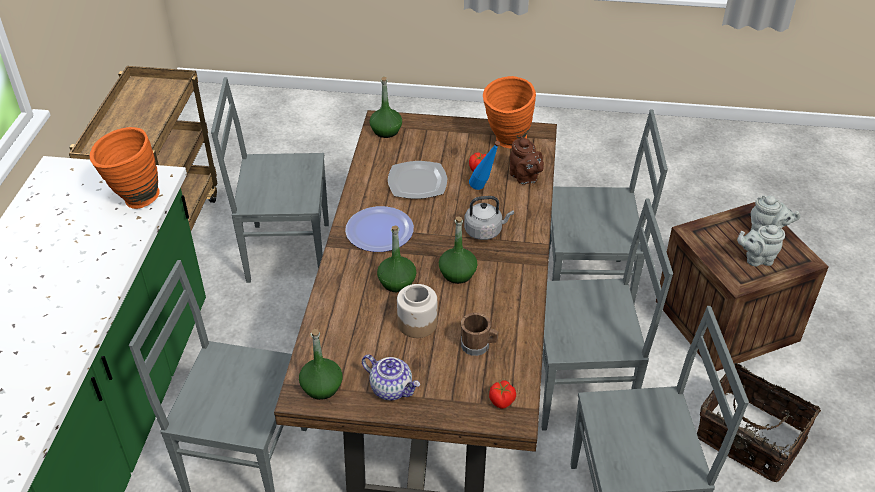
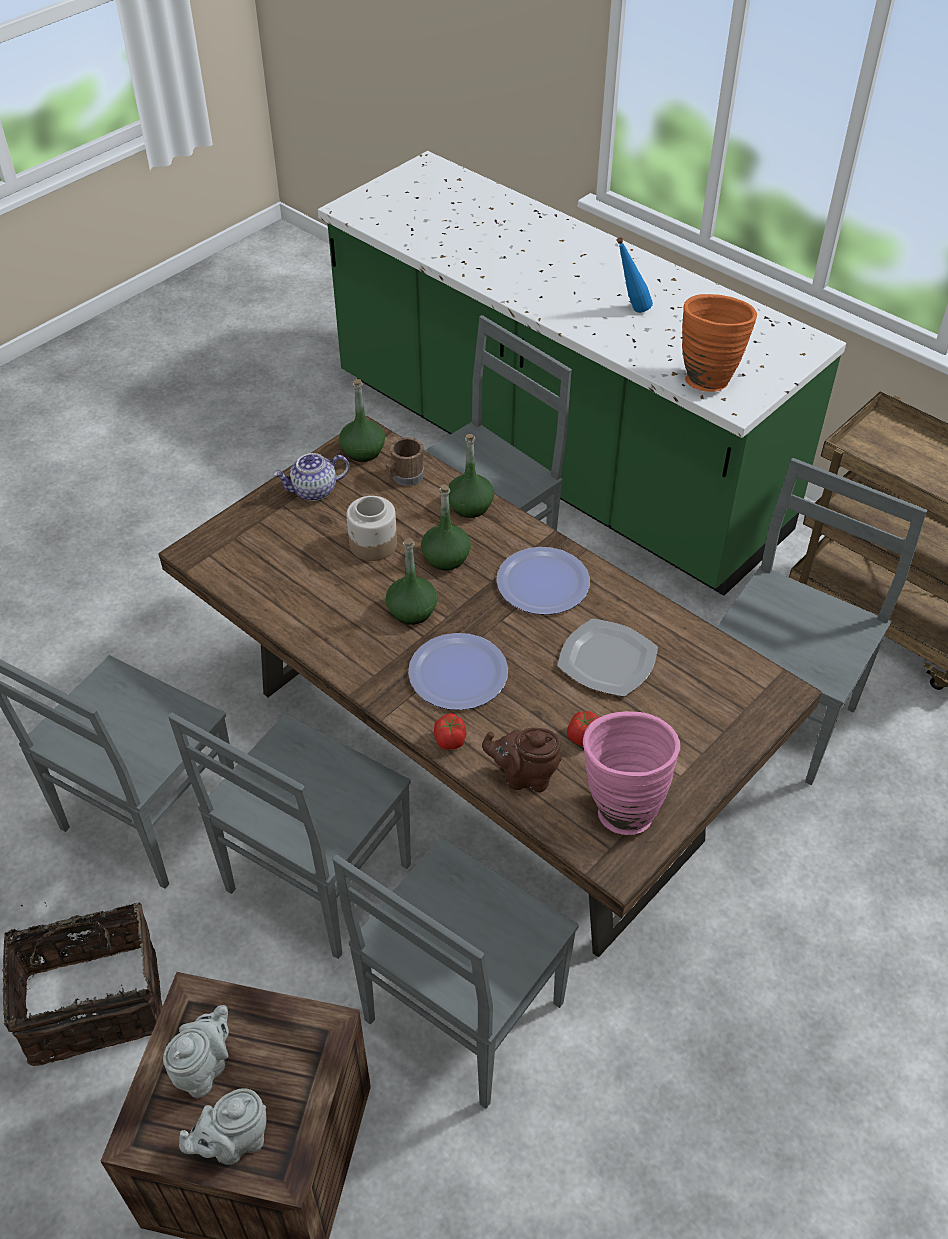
camera: 125 degrees right, 5 degrees up
(386, 131) = (750, 685): green bottle -> green bottle (470, 506)
(478, 346) = (299, 572): brown mug -> brown mug (405, 477)
(483, 189) = (537, 717): blue bottle -> blue bottle (630, 309)
(485, 231) = (458, 673): grey kettle -> plate
(502, 401) = (220, 553): tomato -> tomato (449, 741)
(506, 143) = (620, 805): orange vase -> pink vase

